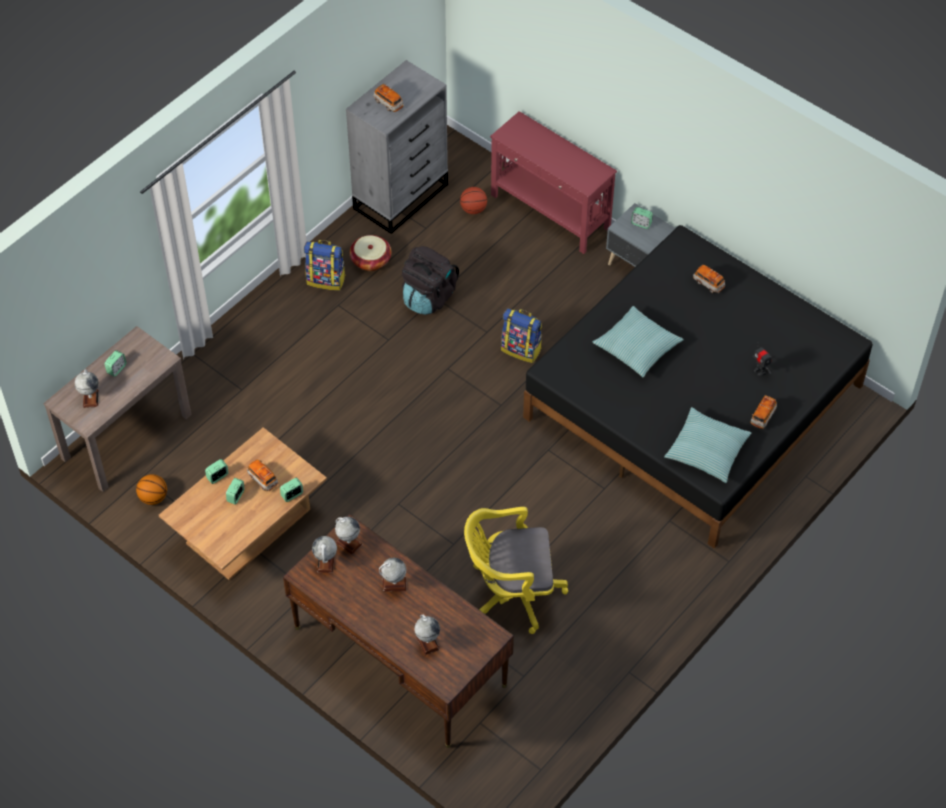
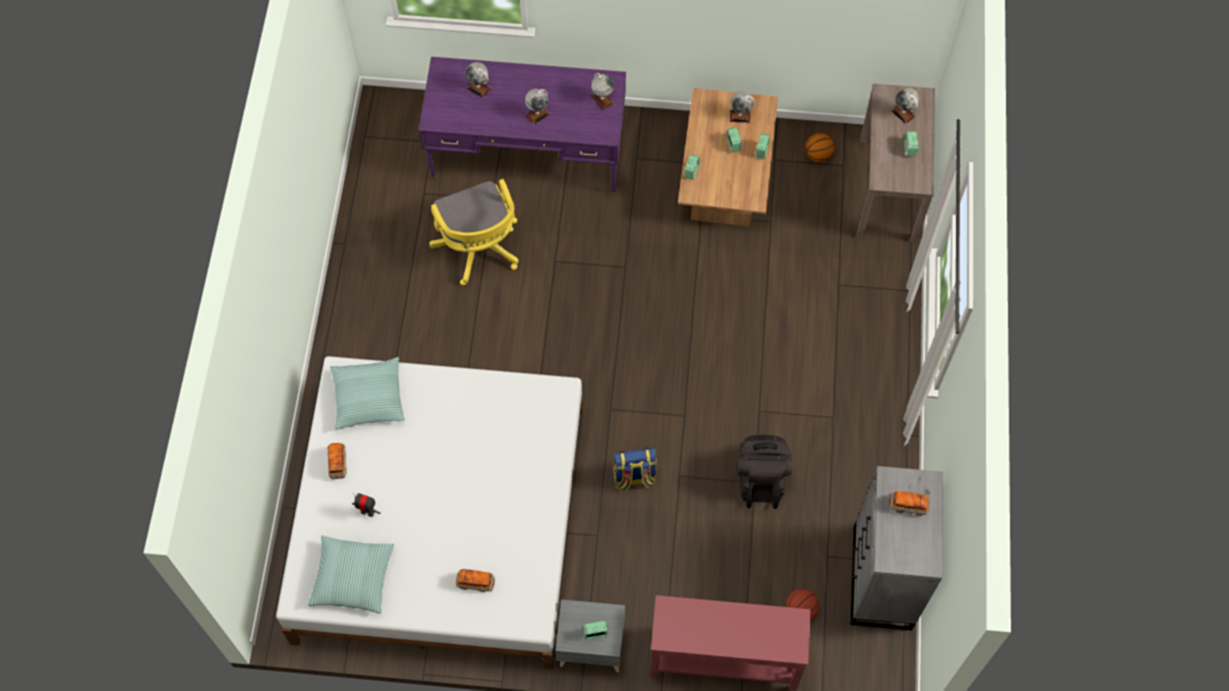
camera: 145 degrees right, 10 degrees up
(262, 479) = (725, 170): toy car -> none
(326, 280) = (866, 436): backpack -> none
(348, 543) = (598, 123): globe -> globe (740, 116)
(371, 260) = (846, 484): basket -> none
(400, 656) = (527, 152): brown desk -> purple desk
(511, 592) = (479, 250): yellow office chair -> yellow office chair turned 105 degrees clockwise
(637, 347) = (498, 465): pillow -> pillow (353, 578)
(694, 402) = (440, 522): black bed -> white bed

